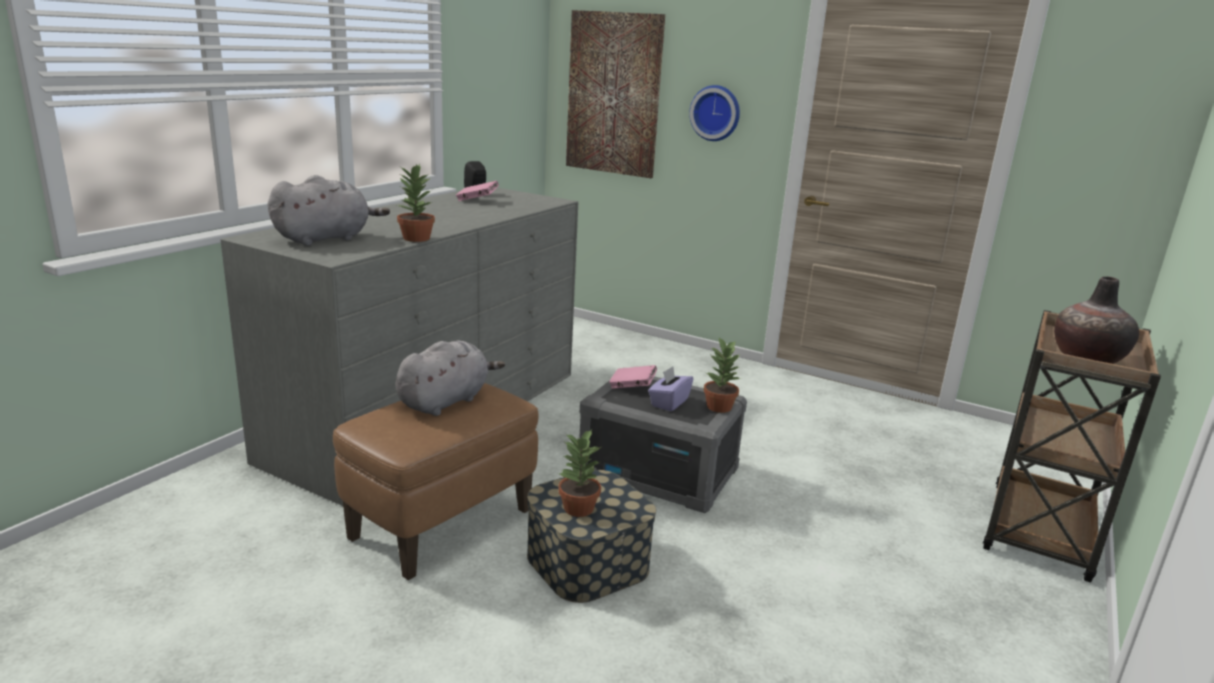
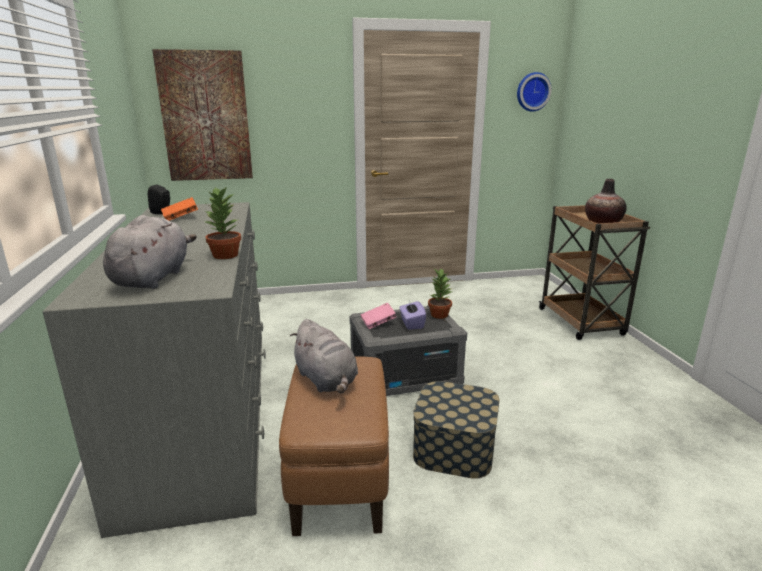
camera: 40 degrees left, 0 degrees up
(446, 401) = (326, 381): grey plush toy -> grey plush toy turned 150 degrees clockwise
(477, 201) = (180, 218): pink book -> orange book
(577, 508) = (458, 412): potted plant -> none
(716, 113) = (296, 122): wall clock -> wall clock (532, 92)

